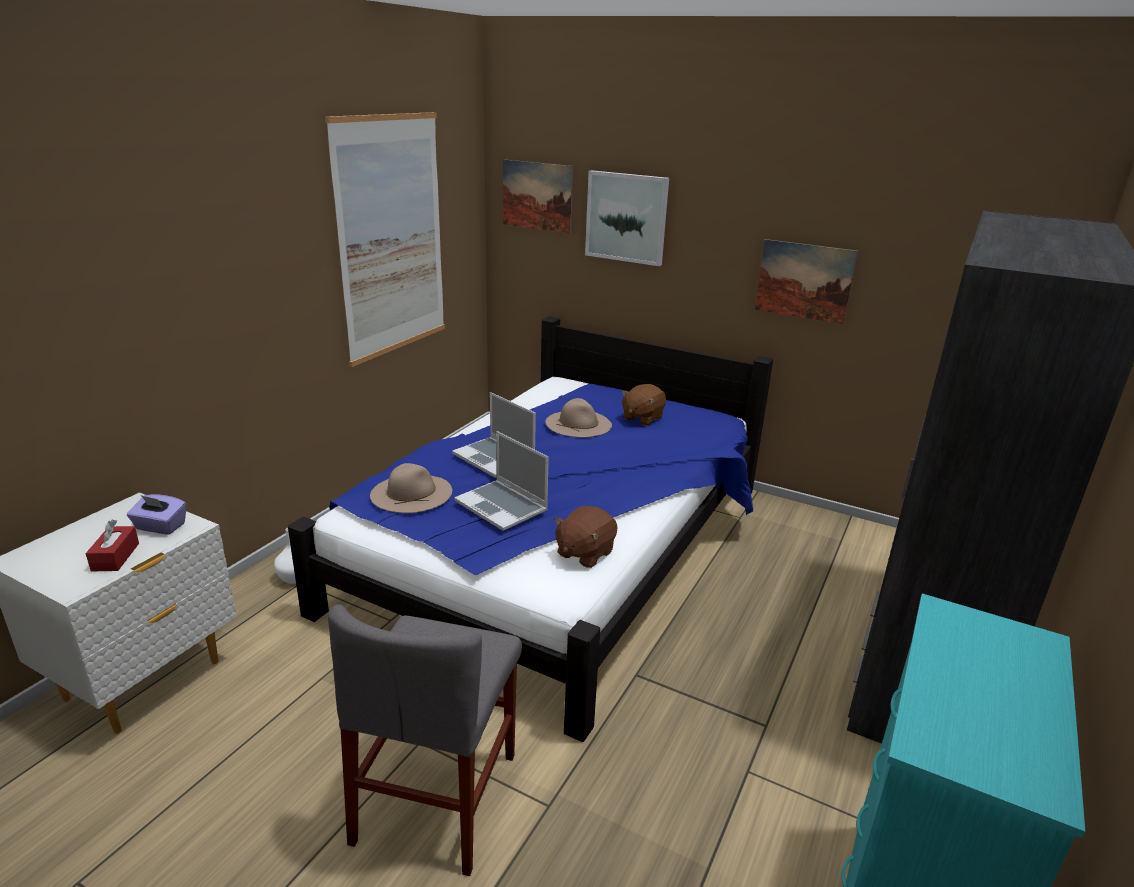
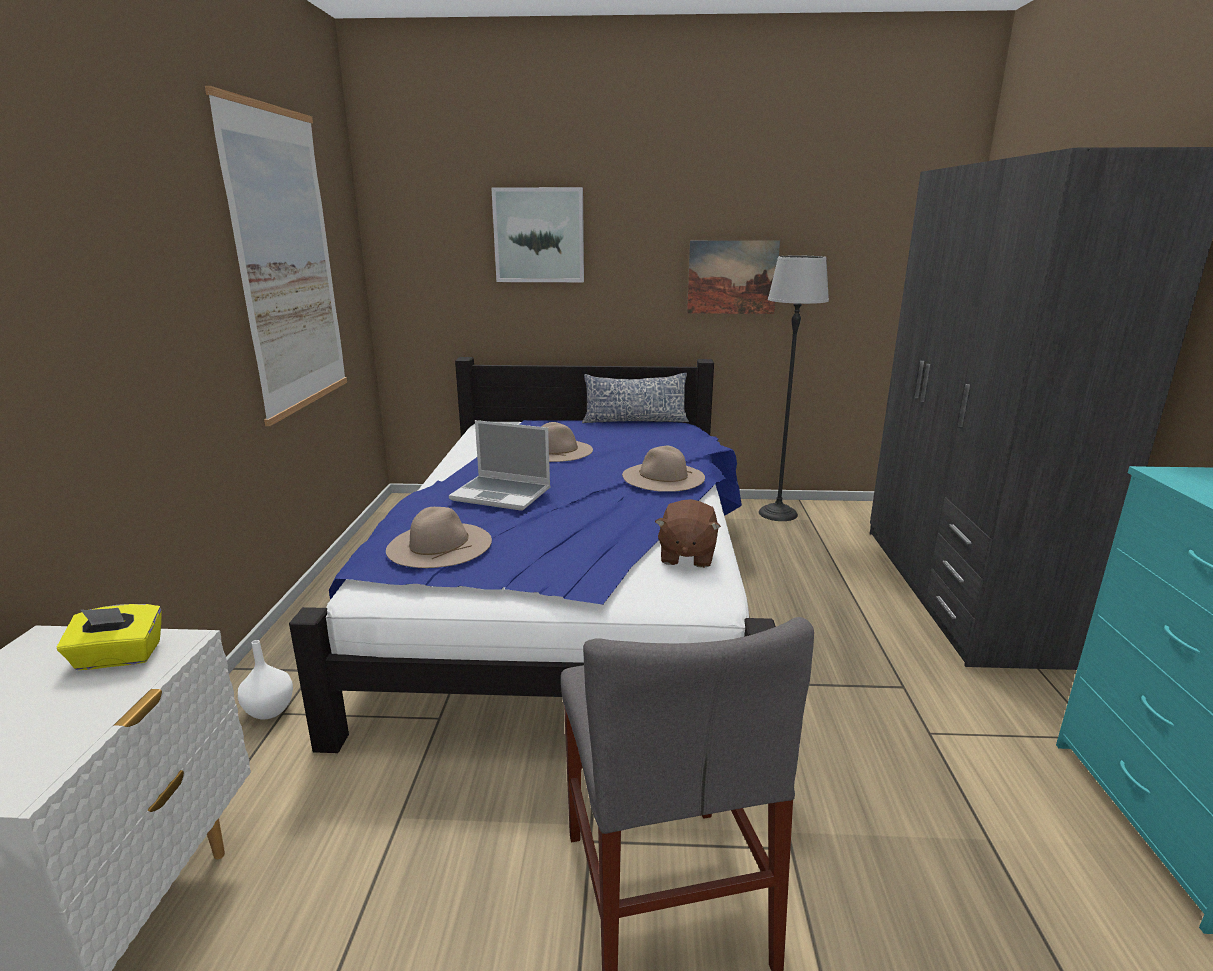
camera: 25 degrees left, 5 degrees down
(115, 557) = (69, 717): red tissue box -> none
(160, 527) = (118, 657): purple tissue box -> yellow tissue box
(503, 507) = (561, 533): laptop -> none
(537, 196) = (429, 223): picture -> none
(638, 473) = (663, 476): none -> beige hat
(642, 418) = (610, 437): brown plush toy -> none
(684, 404) = (635, 420): none -> pillow
(813, 525) = (778, 513): none -> floor lamp

